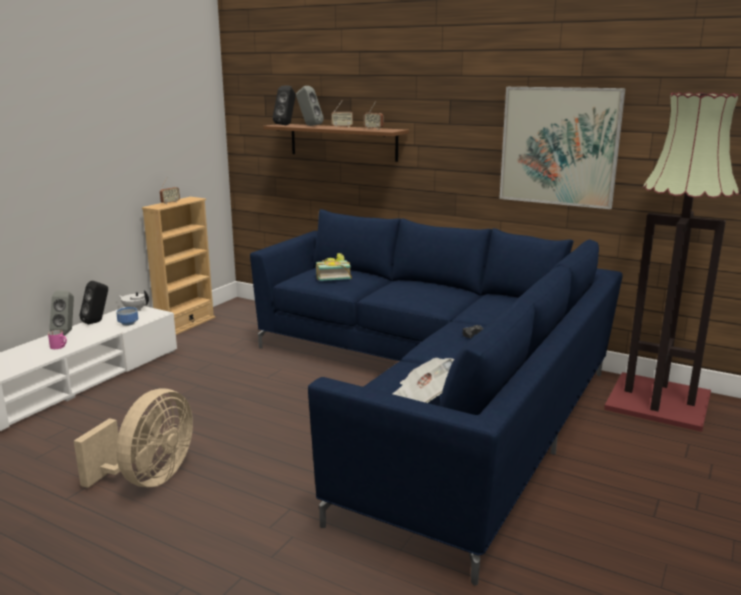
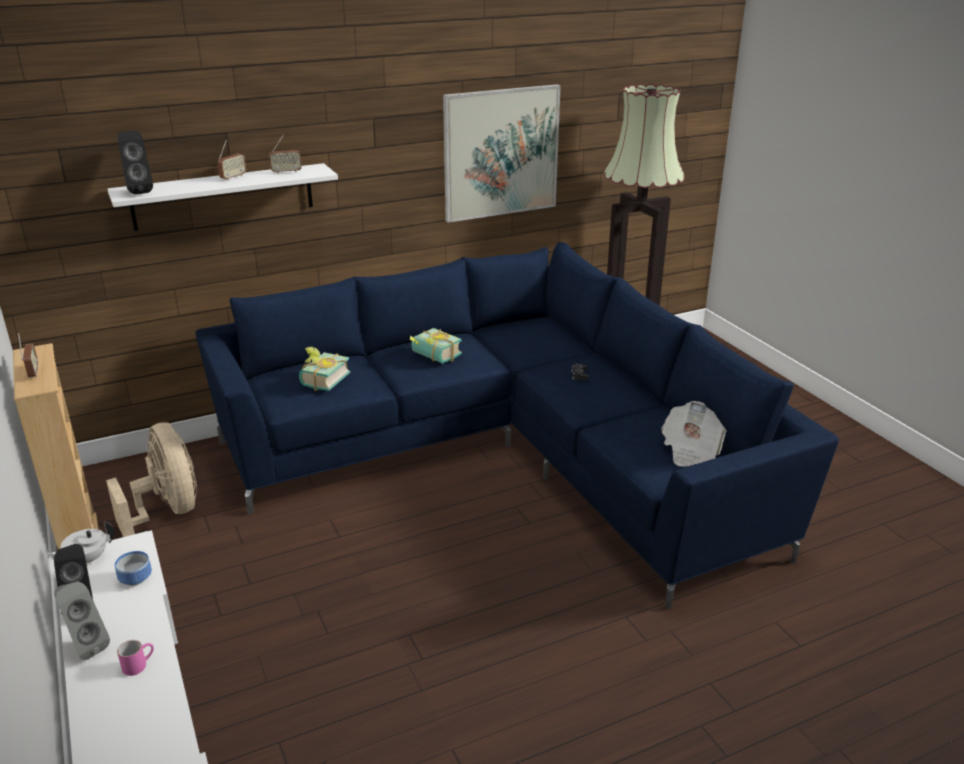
camera: 55 degrees left, 10 degrees up
(148, 478) = (485, 699): beige fan -> beige fan (167, 512)
(309, 125) = (176, 185): grey speaker -> none
(343, 142) = (223, 196): brown shelf -> white shelf
(413, 291) = (433, 357): none -> book

